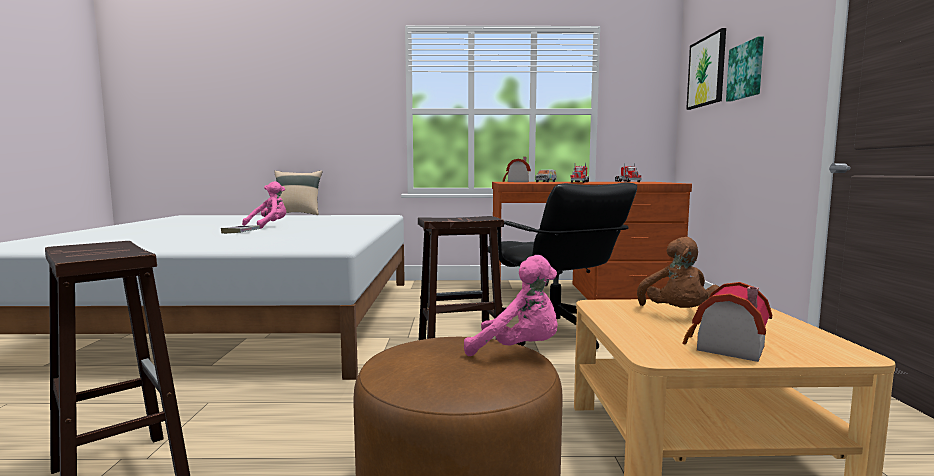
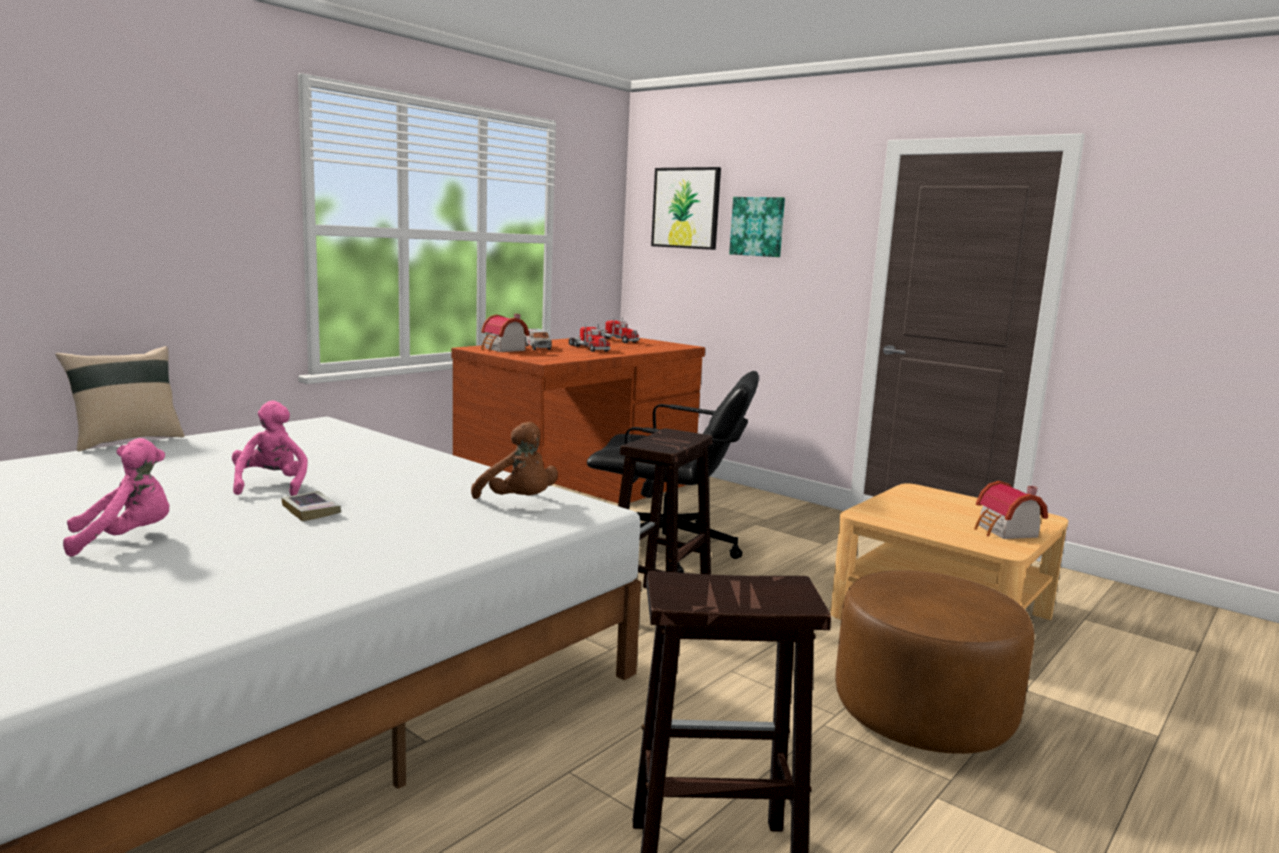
camera: 50 degrees left, 5 degrees up
(518, 351) = (945, 574): pink plush toy -> pink plush toy (126, 539)
(677, 314) = (921, 511): brown plush toy -> brown plush toy (518, 502)

